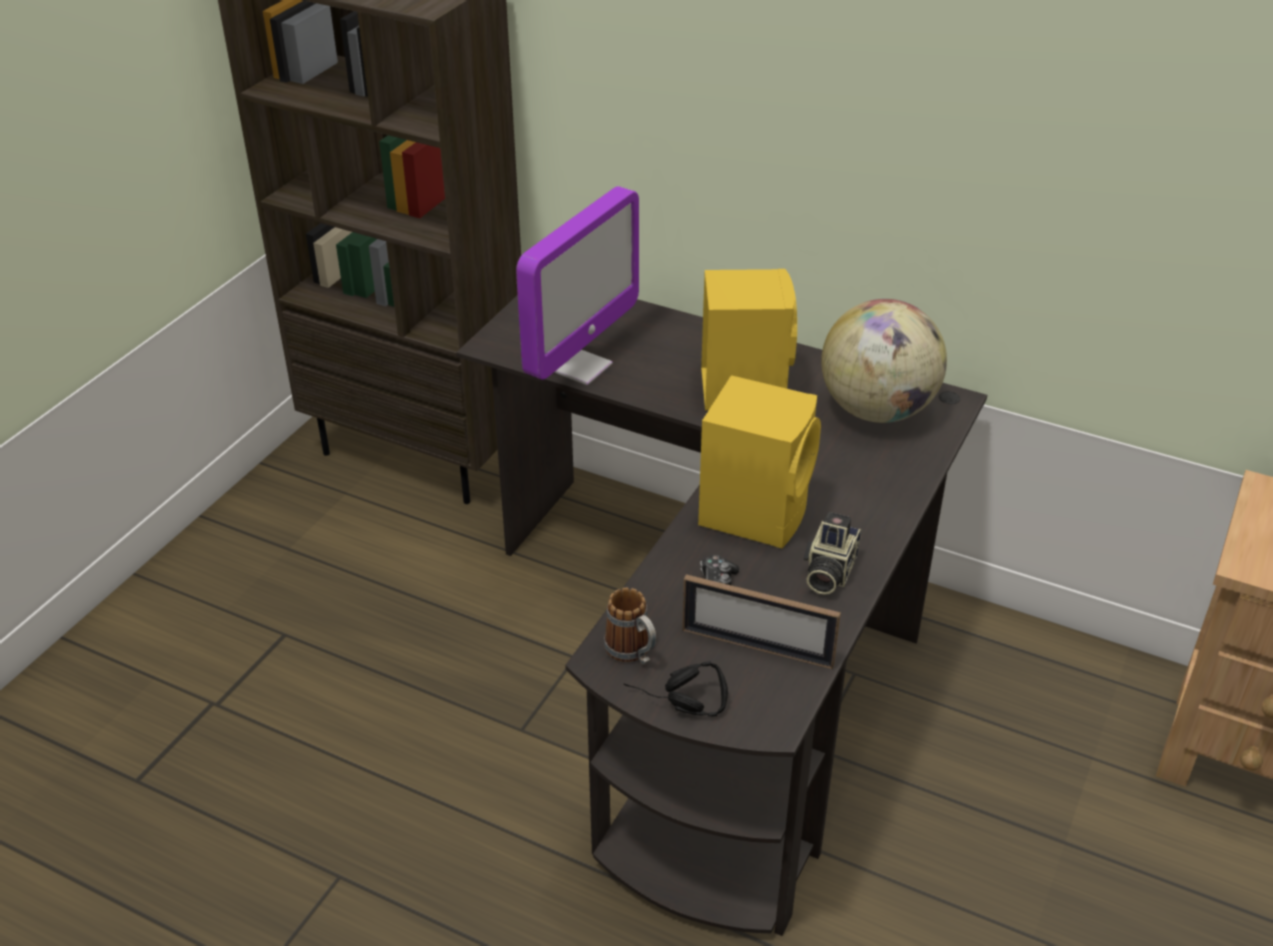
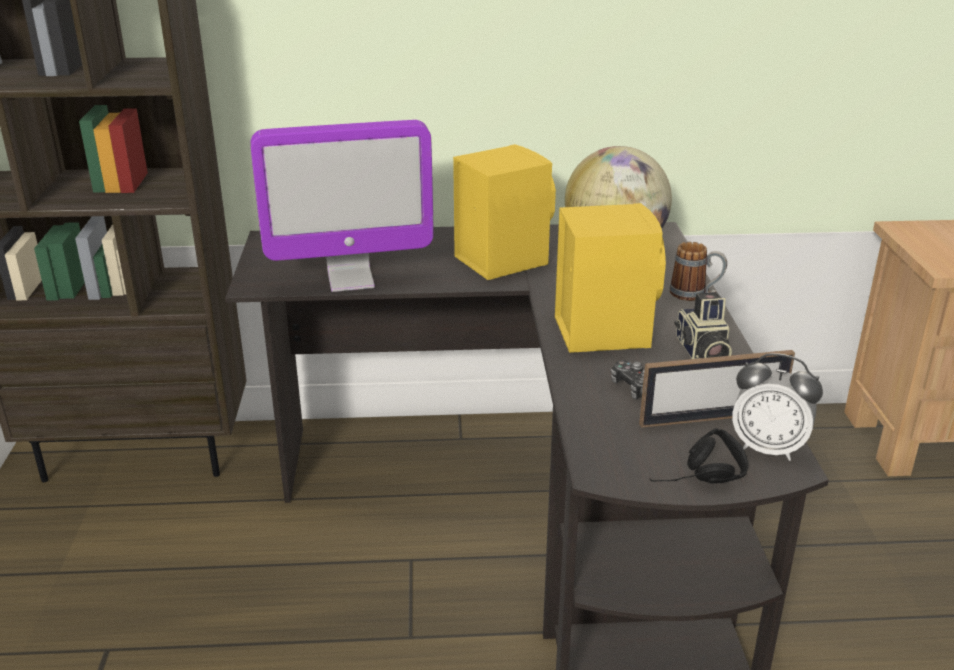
camera: 30 degrees left, 10 degrees down
(579, 367) = (350, 280): monitor -> monitor turned 75 degrees clockwise
(633, 653) = (621, 458): mug -> mug (695, 295)
(774, 698) = (768, 448): none -> alarm clock

